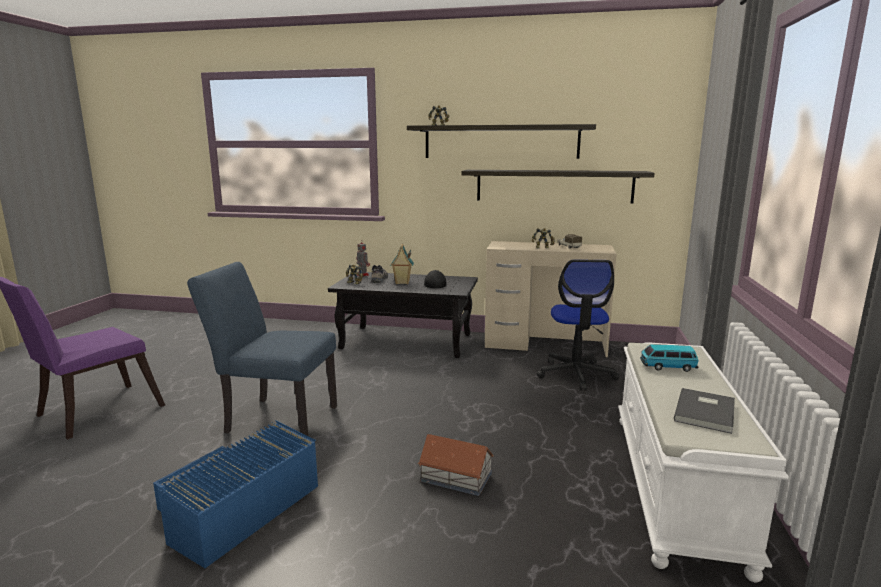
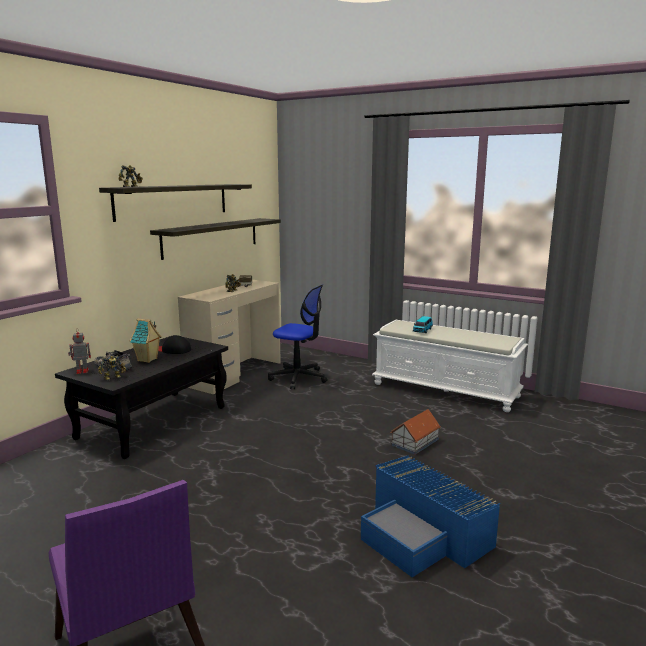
camera: 70 degrees left, 0 degrees up
(274, 418) = (273, 508): blue chair -> none
(706, 412) = (480, 337): grey book -> none

